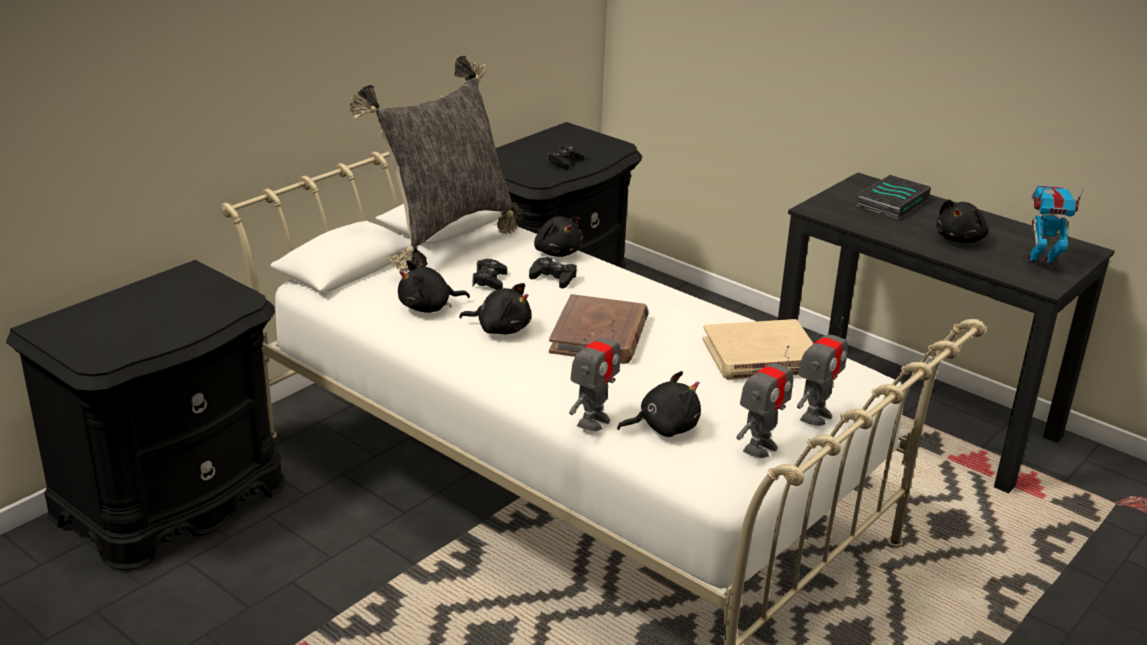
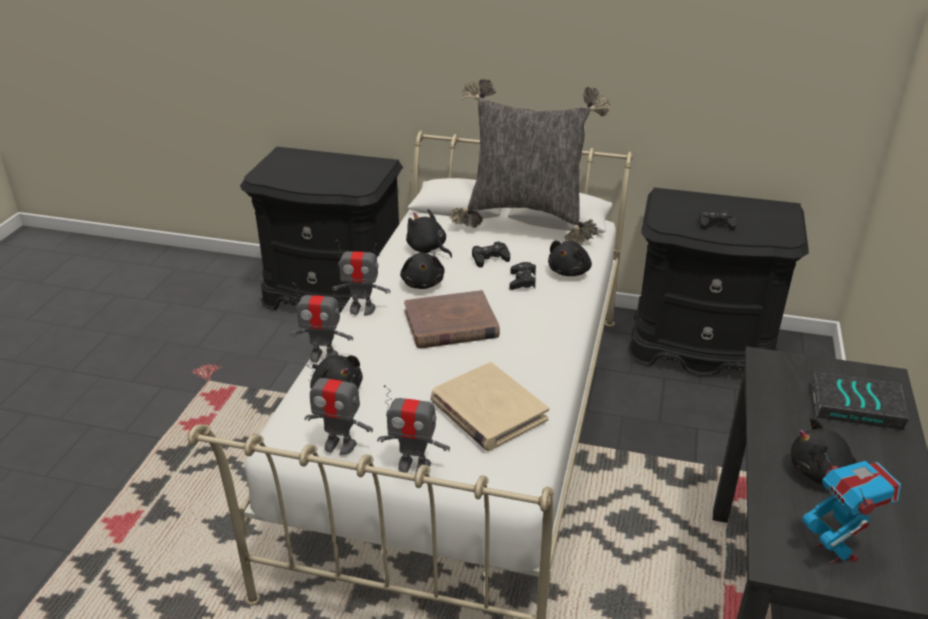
camera: 65 degrees right, 5 degrees up
(518, 376) = (362, 309): none -> toy robot

